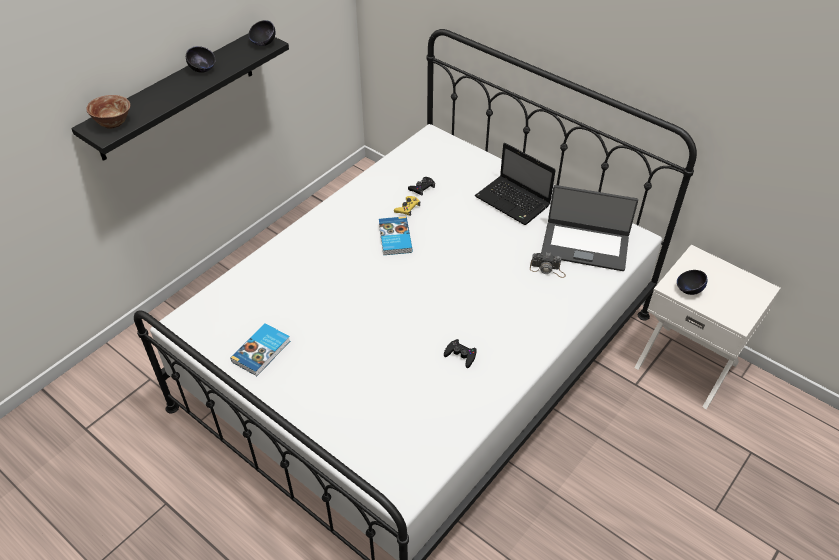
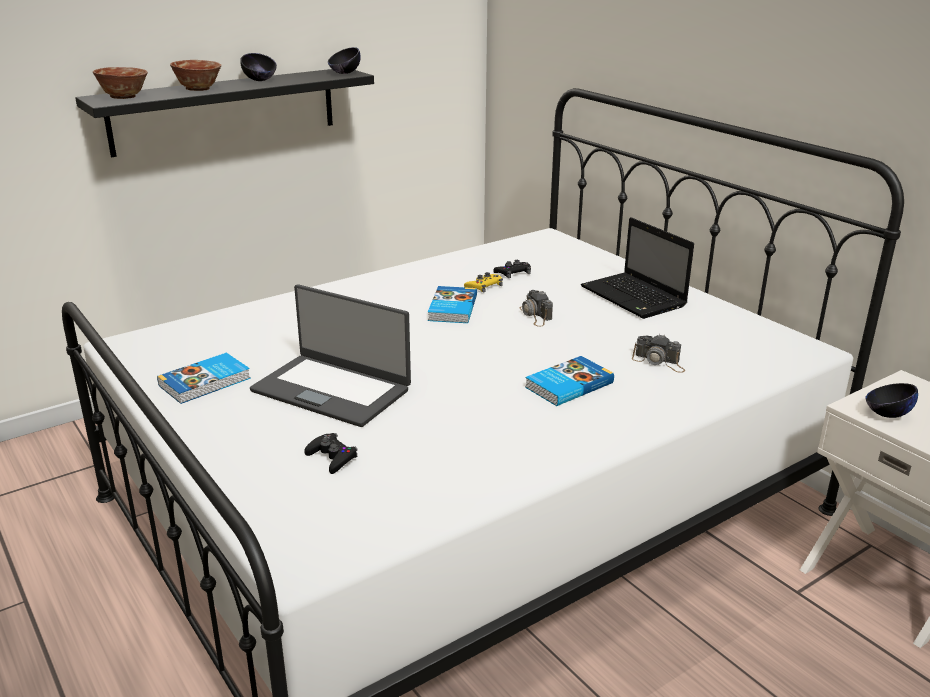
camera: 15 degrees right, 20 degrees down
(164, 96) = (198, 89): none -> bowl
(454, 235) = (535, 315): none -> camera
(460, 355) = (485, 426): black game controller -> black game controller (332, 457)
(498, 304) = (567, 385): none -> book
(585, 245) = (726, 347): laptop -> laptop (332, 389)

